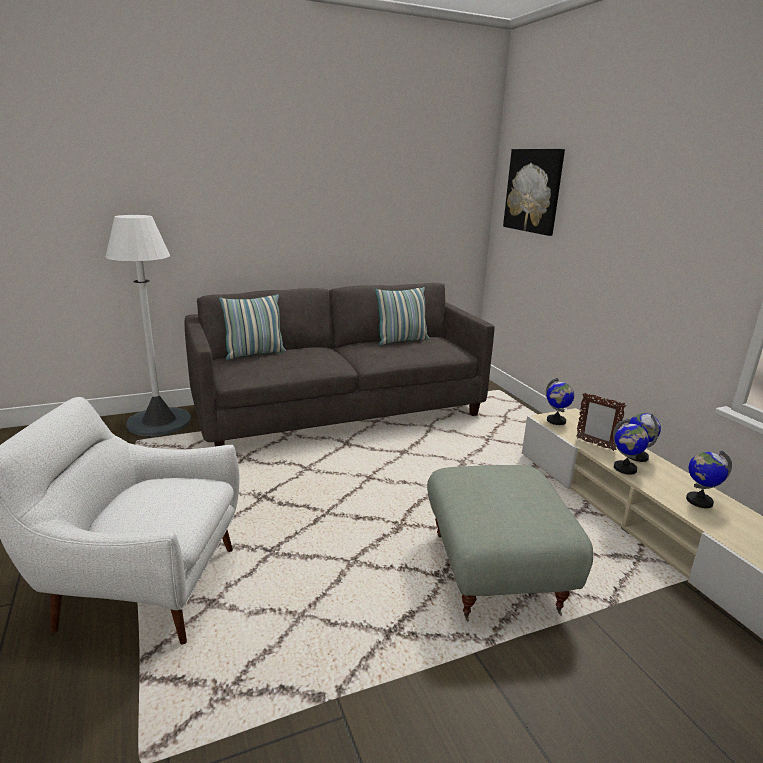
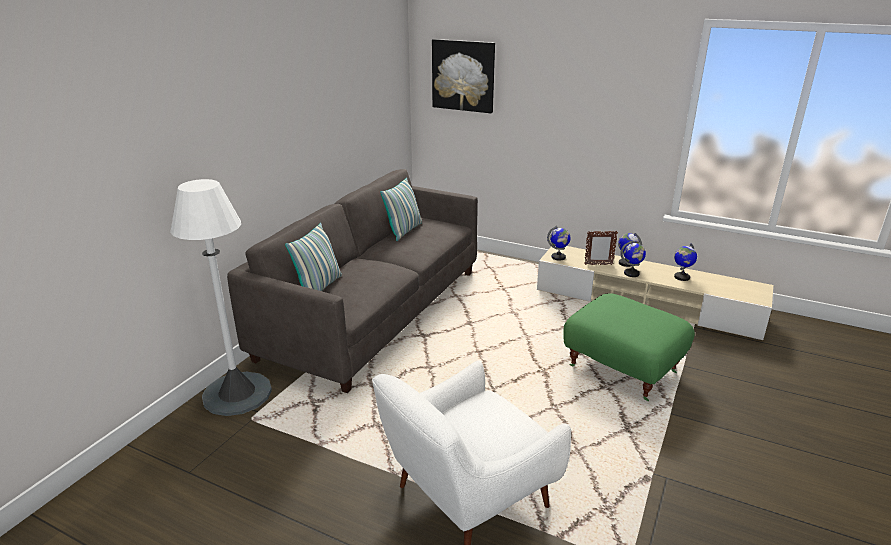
camera: 40 degrees left, 5 degrees up
(496, 572) = (623, 368): grey ottoman -> green ottoman

